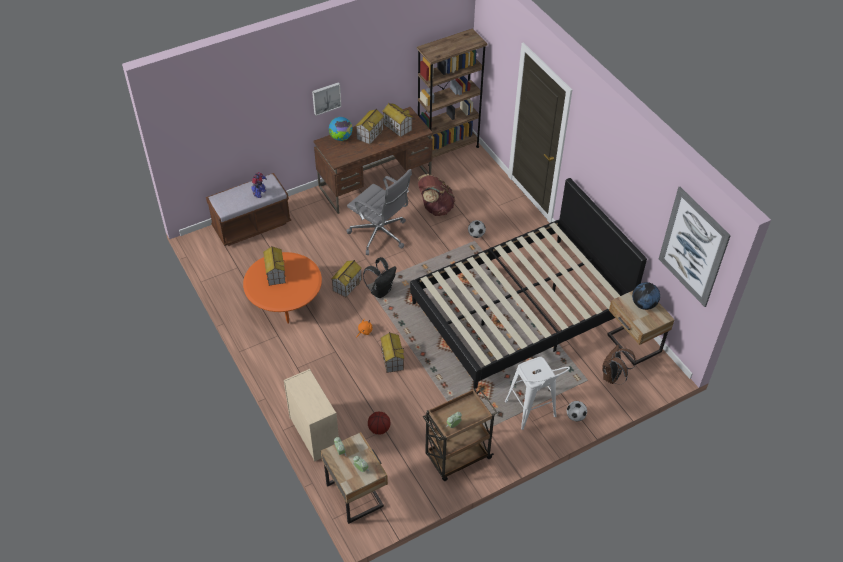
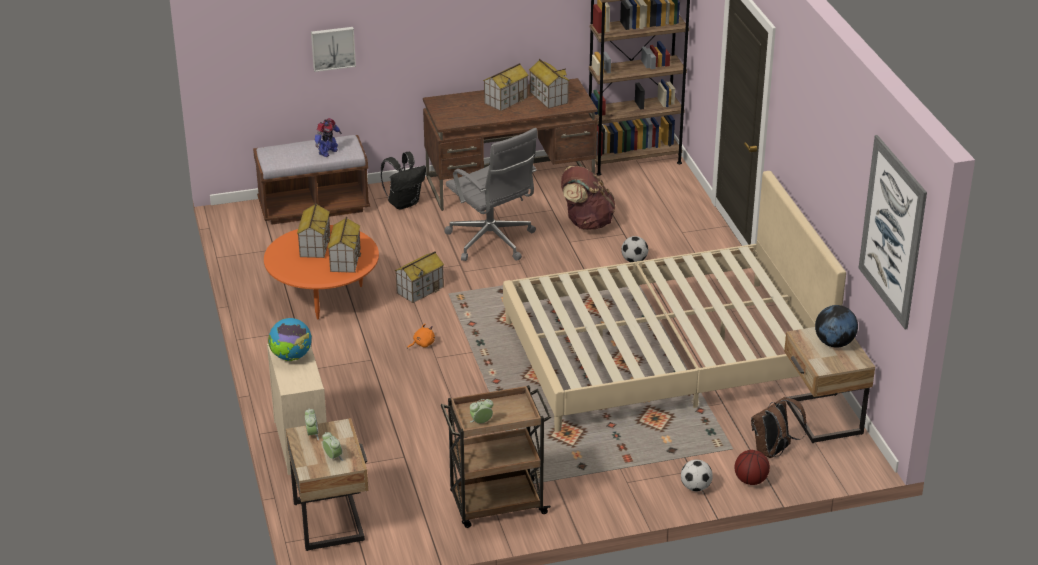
camera: 15 degrees right, 15 degrees down
(326, 98) = (446, 33): picture -> picture (333, 48)
(341, 138) = (463, 99): globe -> globe (291, 357)
(379, 429) = (396, 454): basketball -> basketball (751, 480)
(381, 291) = (466, 303): black backpack -> black backpack (404, 203)
(392, 359) = (449, 381): toy house -> toy house (345, 260)
(520, 310) = (664, 354): black bed -> beige bed
(532, 413) = (631, 473): white stool -> none

